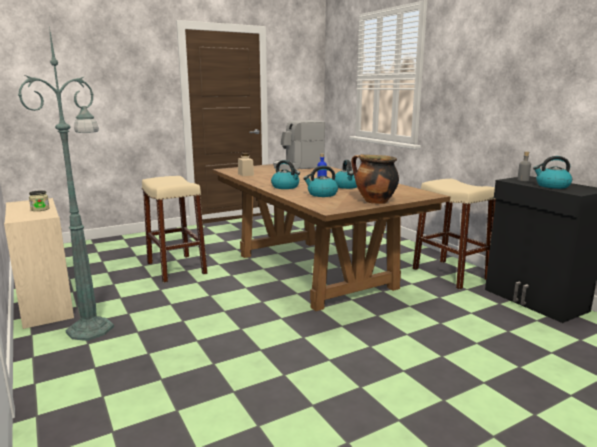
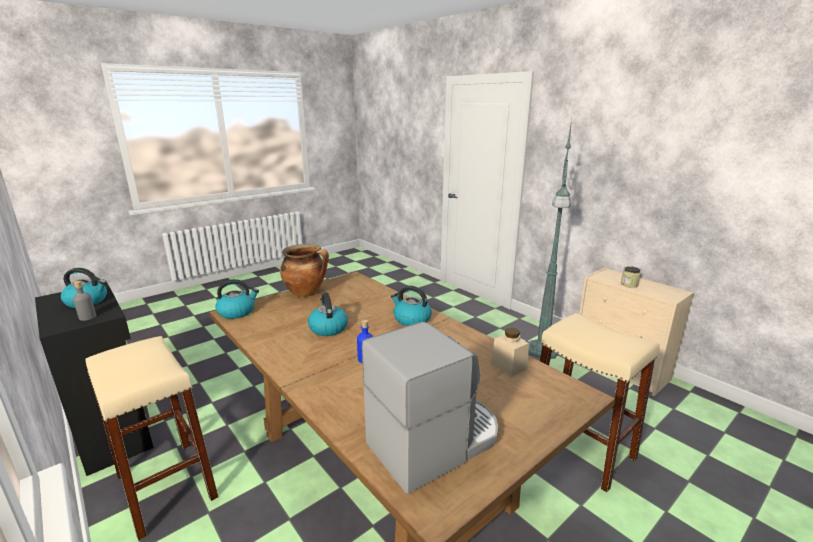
camera: 170 degrees right, 5 degrees up
(322, 194) = (361, 303): kettle -> kettle (237, 312)

